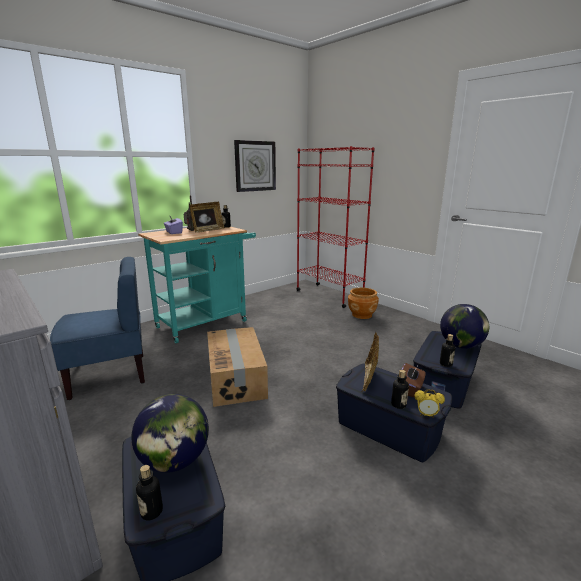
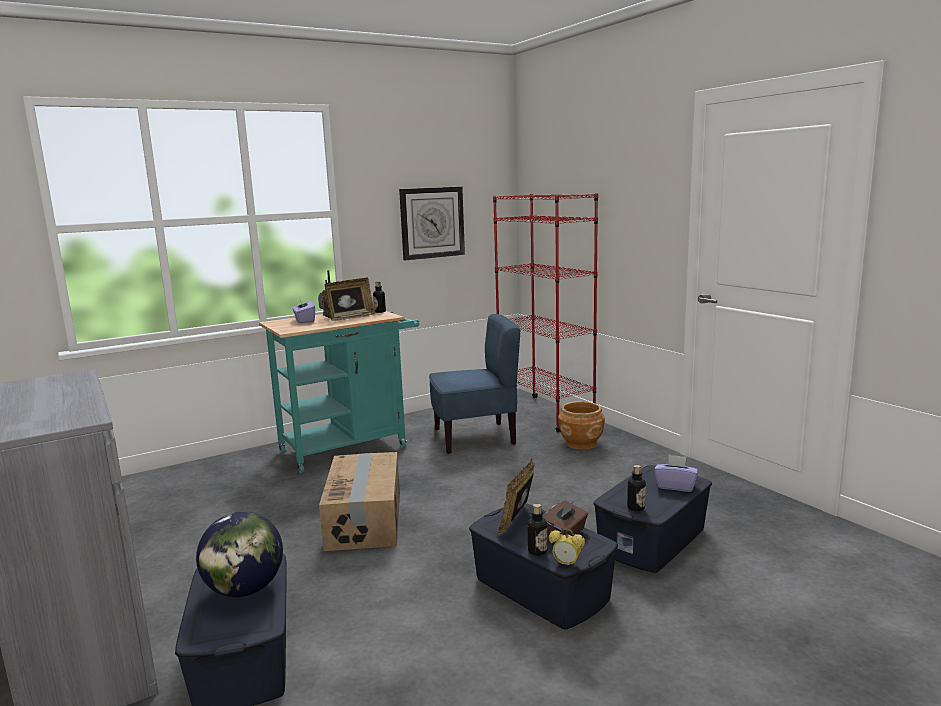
camera: 10 degrees right, 5 degrees down
(109, 375) = (207, 508): blue chair -> blue chair (474, 437)
(151, 511) = (207, 631): bottle -> none
(460, 346) = (675, 486): globe -> purple tissue box

